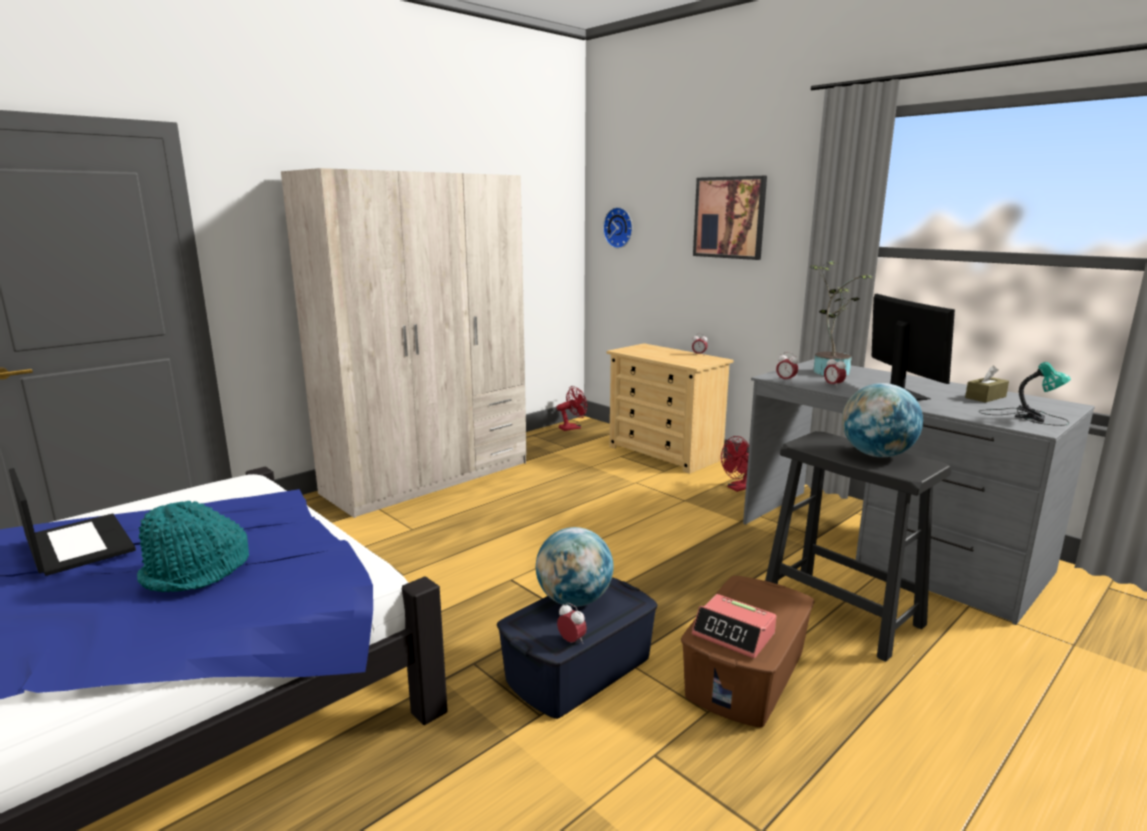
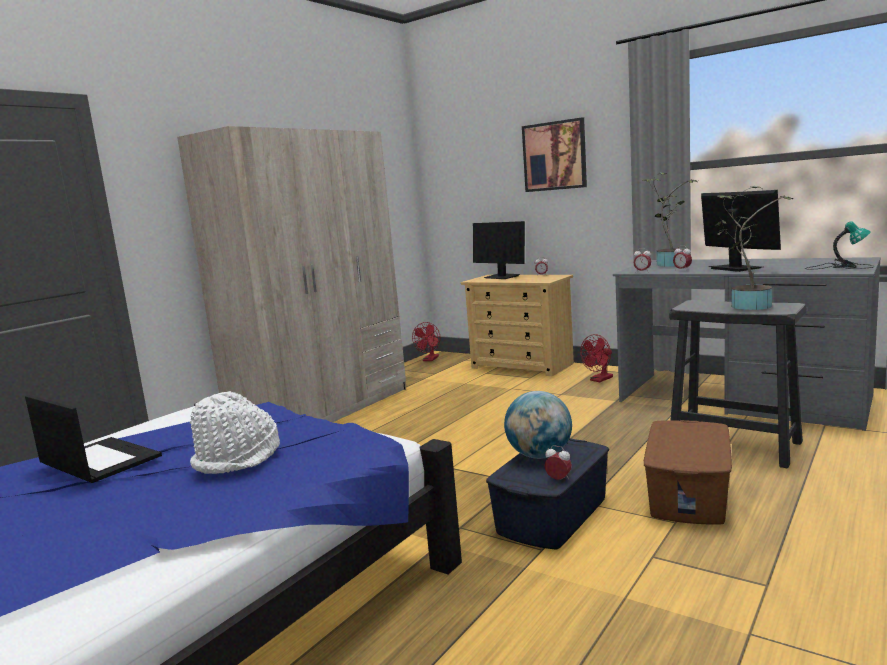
camera: 10 degrees left, 5 degrees down
(197, 572) = (238, 459): turquoise hat -> white hat
(572, 428) = (430, 360): red fan -> red fan turned 150 degrees clockwise
(619, 227) = (452, 178): wall clock -> none
(655, 350) = (502, 277): none -> monitor
(734, 634) = (683, 454): alarm clock -> none
(876, 455) = (747, 305): globe -> potted plant
(985, 397) = (800, 262): brown tissue box -> none

